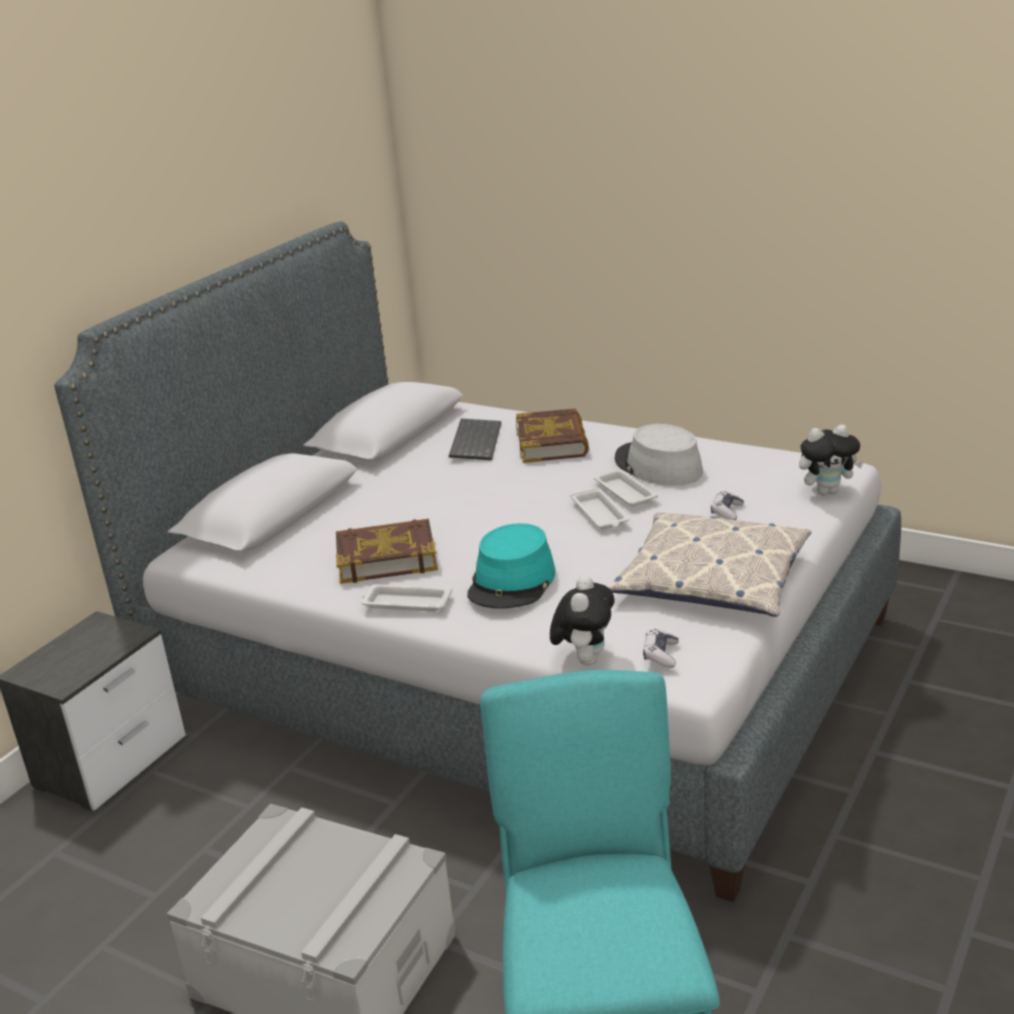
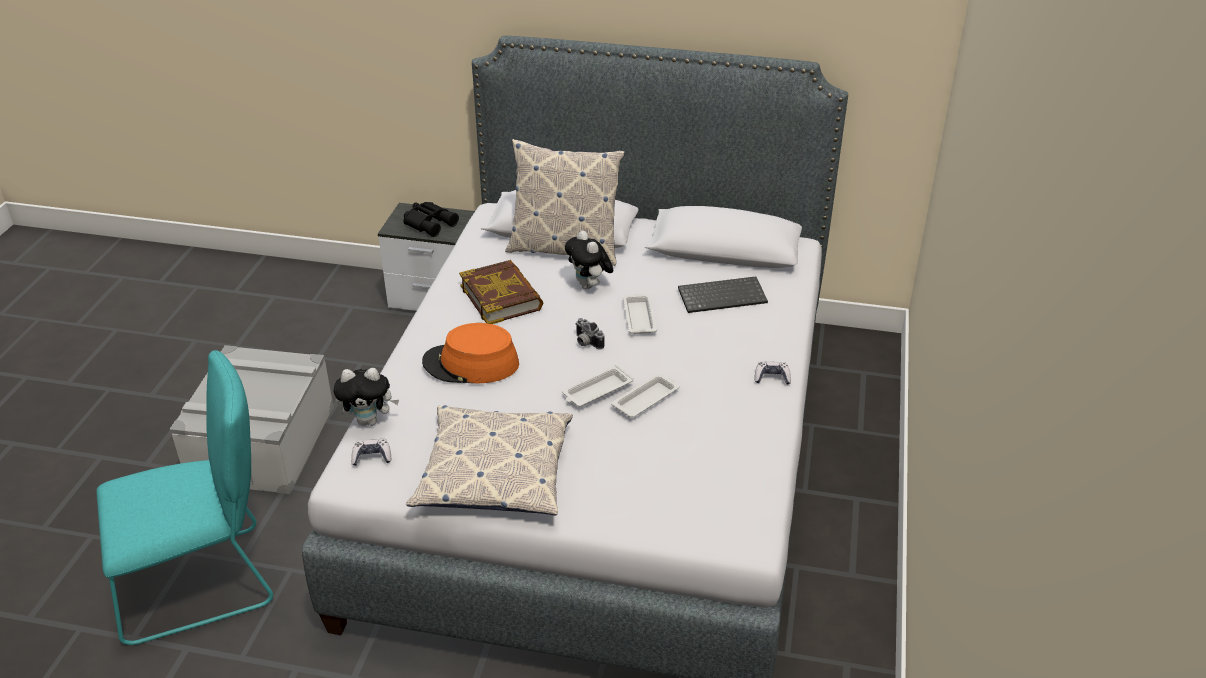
camera: 70 degrees right, 10 degrees up
(82, 652) = (430, 223): none -> black binoculars
(315, 514) = (564, 249): none -> pillow
(405, 603) = (437, 321): white tray -> white tray (639, 317)
(512, 514) = (586, 343): none -> camera
(512, 582) = (471, 364): turquoise hat -> orange hat
(552, 442) = (736, 340): book -> none
(657, 466) = (708, 412): grey hat -> none
(726, 512) = (623, 467): game controller -> game controller (772, 377)
(827, 491) = (688, 534): plush toy -> plush toy (589, 286)

